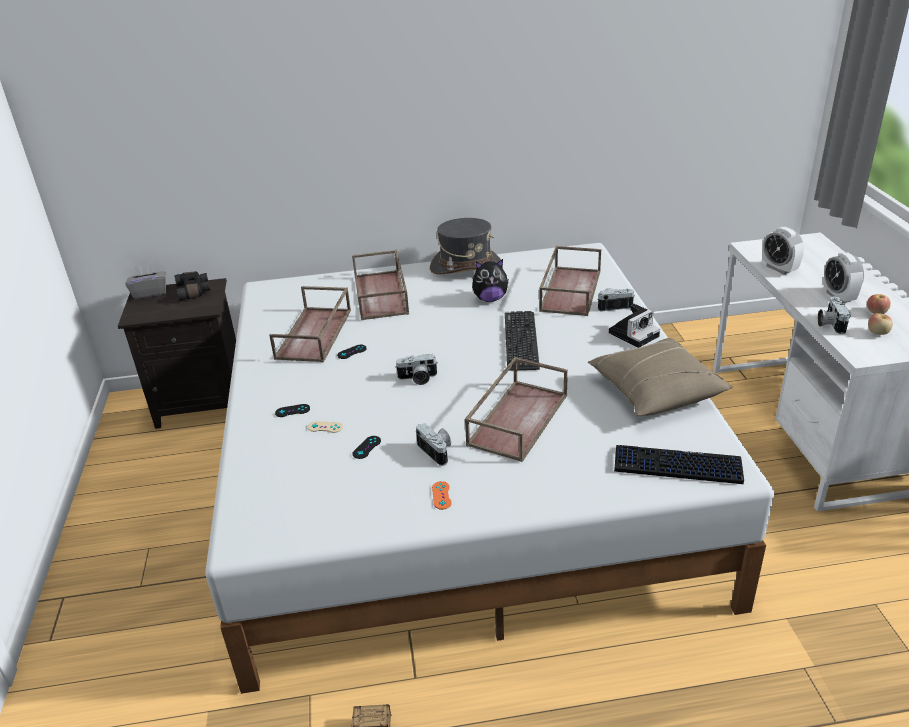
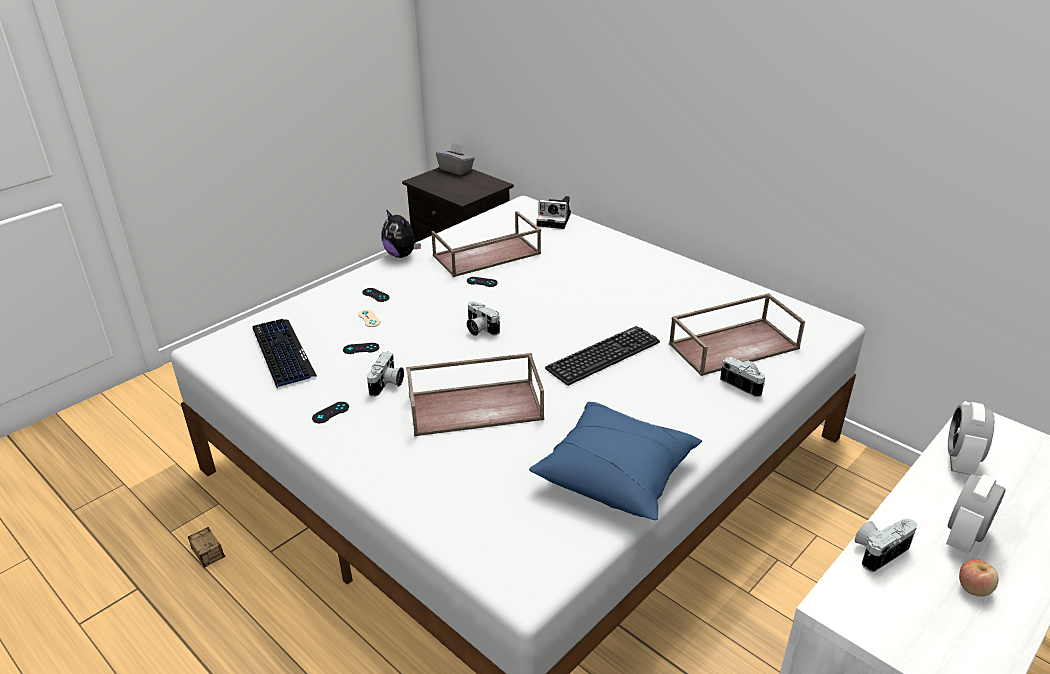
camera: 50 degrees right, 0 degrees up
(194, 291) = (479, 182): black binoculars -> none
(382, 295) = (583, 256): brown tray -> none
(441, 495) = (330, 412): orange game controller -> black game controller
(466, 266) = (690, 272): grey hat -> none
(490, 299) = (652, 309): plush toy -> plush toy (402, 255)
(634, 333) = (707, 418): camera -> camera (555, 220)
(655, 391) = (616, 474): beige pillow -> blue pillow
(677, 465) = (499, 538): keyboard -> keyboard (282, 353)
(878, 333) = (917, 605): apple -> none

